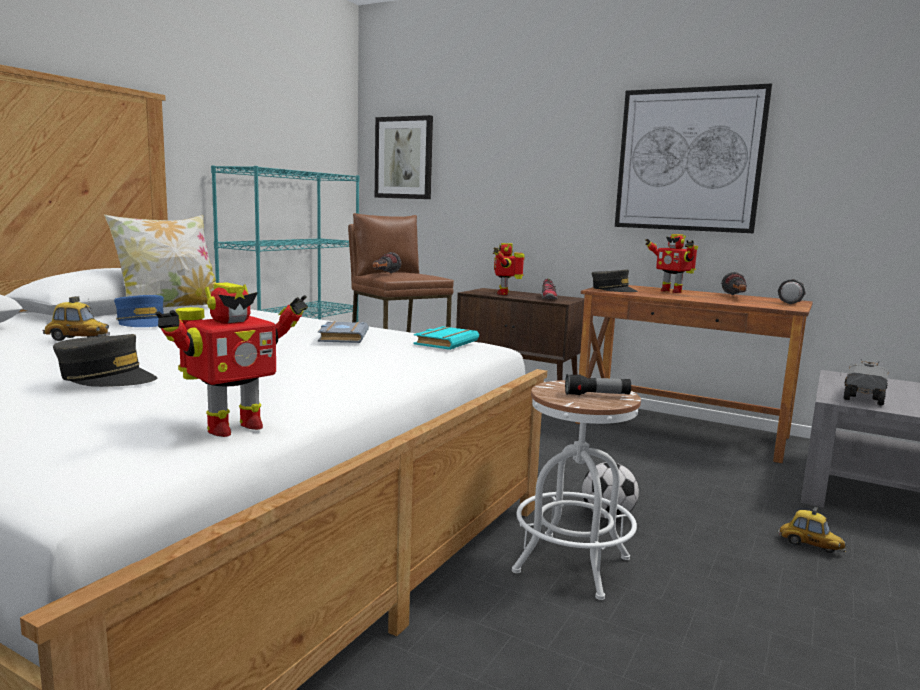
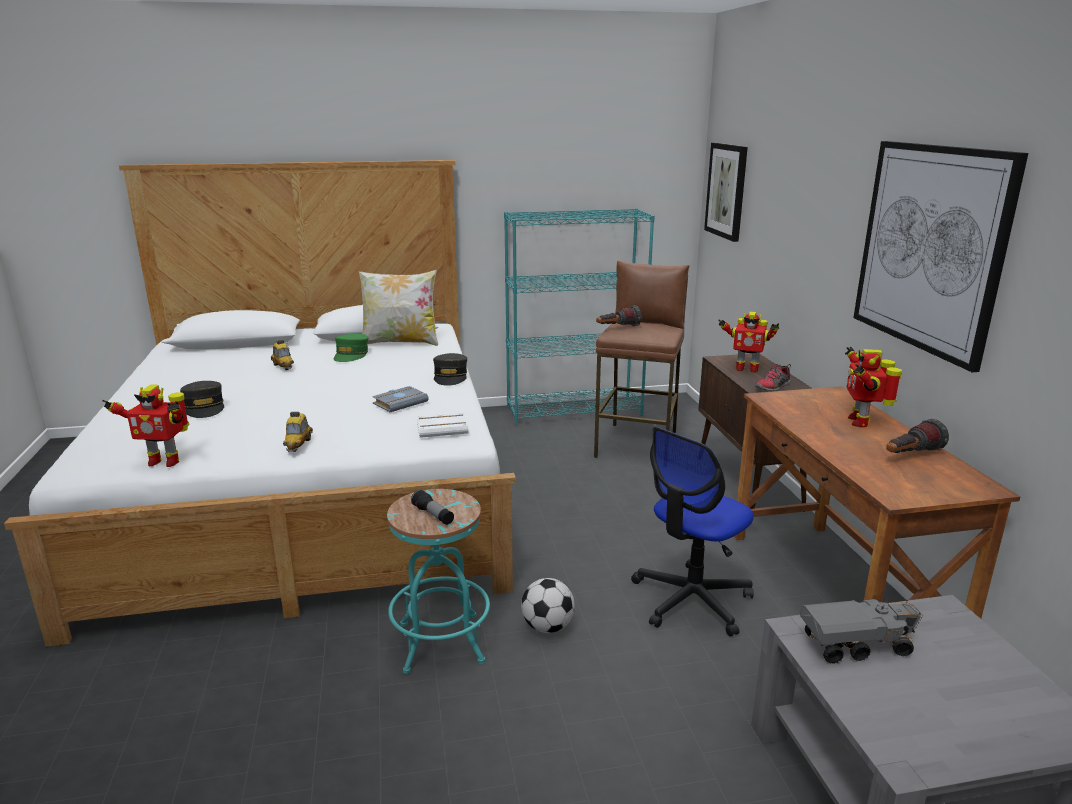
camera: 50 degrees right, 10 degrees up
(142, 322) = (351, 355): blue cap -> green cap
(445, 343) = (443, 428): turquoise book -> white book
(504, 294) = (746, 369): toy robot -> toy robot turned 120 degrees counterclockwise
(572, 565) = (441, 642): white stool -> turquoise stool
(613, 290) = (786, 401): grey cap -> grey cap (450, 377)
(636, 462) = (691, 600): none -> office chair
(793, 302) = (966, 488): flashlight -> none
(810, 546) = (643, 754): toy car -> toy car (298, 445)

